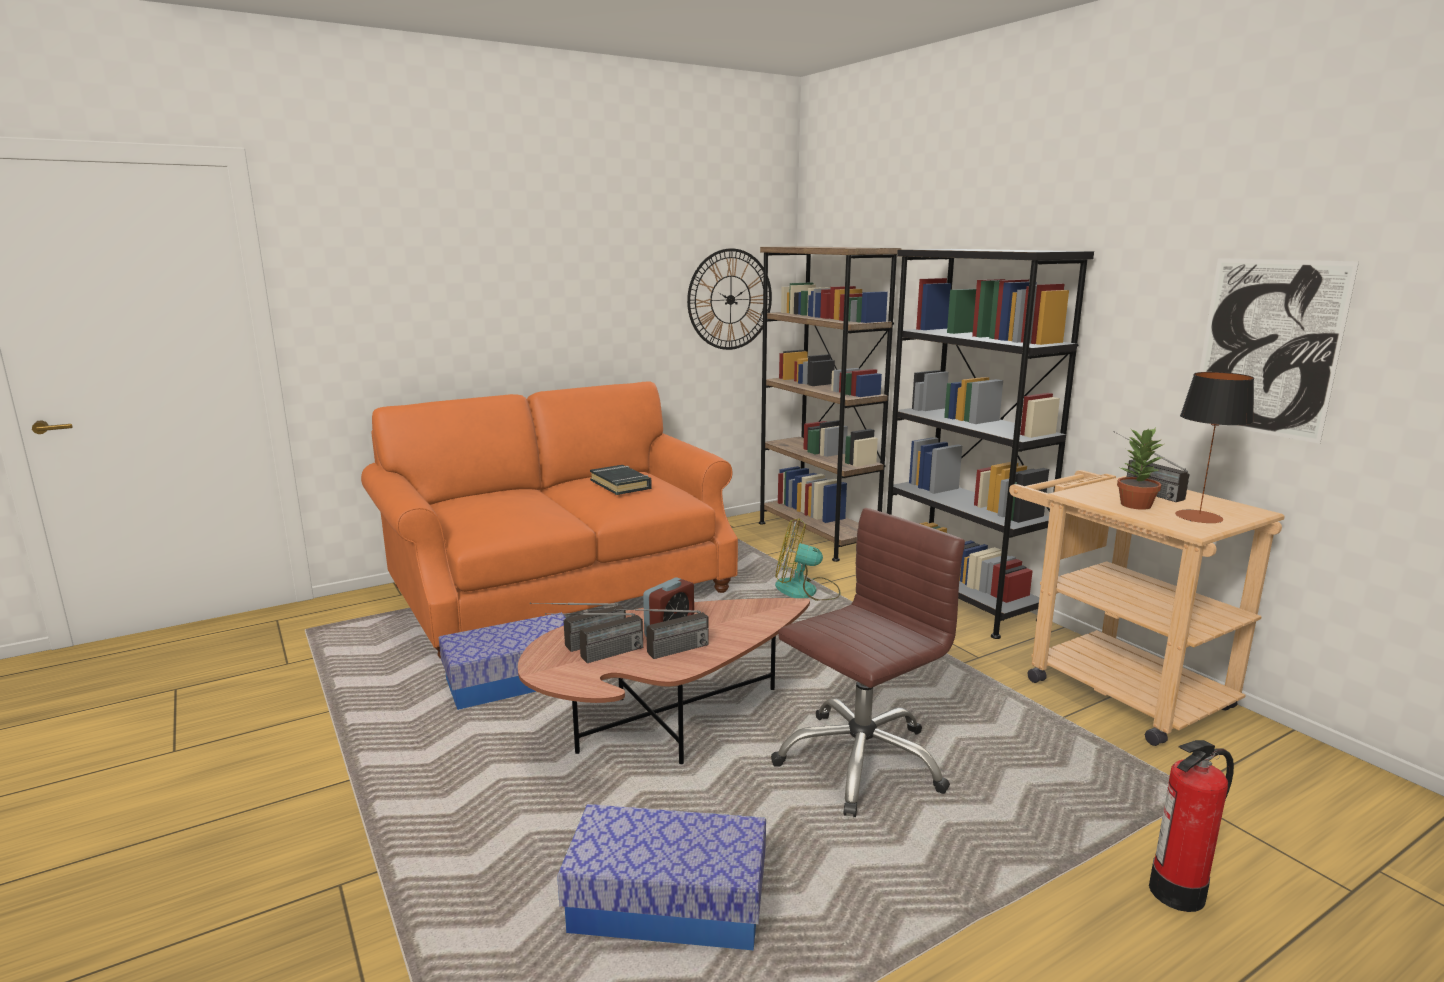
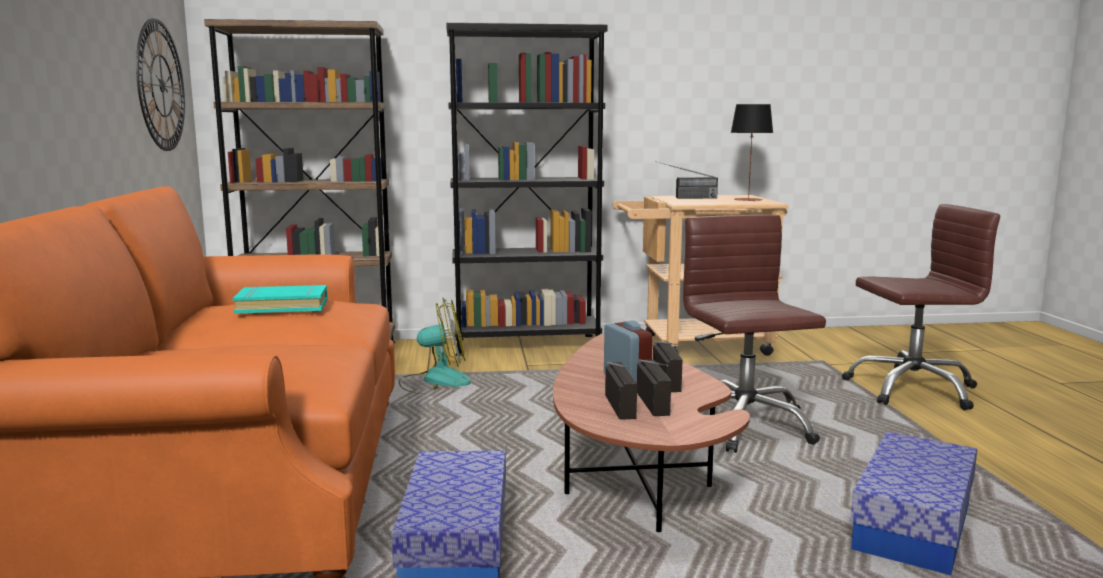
camera: 65 degrees left, 5 degrees down
(621, 484) = (282, 306): black book -> turquoise book
(806, 591) = (435, 381): fan -> fan turned 135 degrees counterclockwise
(1135, 505) = (716, 201): potted plant -> none
(1177, 892) = (911, 389): fire extinguisher -> brown office chair
(1267, 347) = (724, 93): picture -> none

